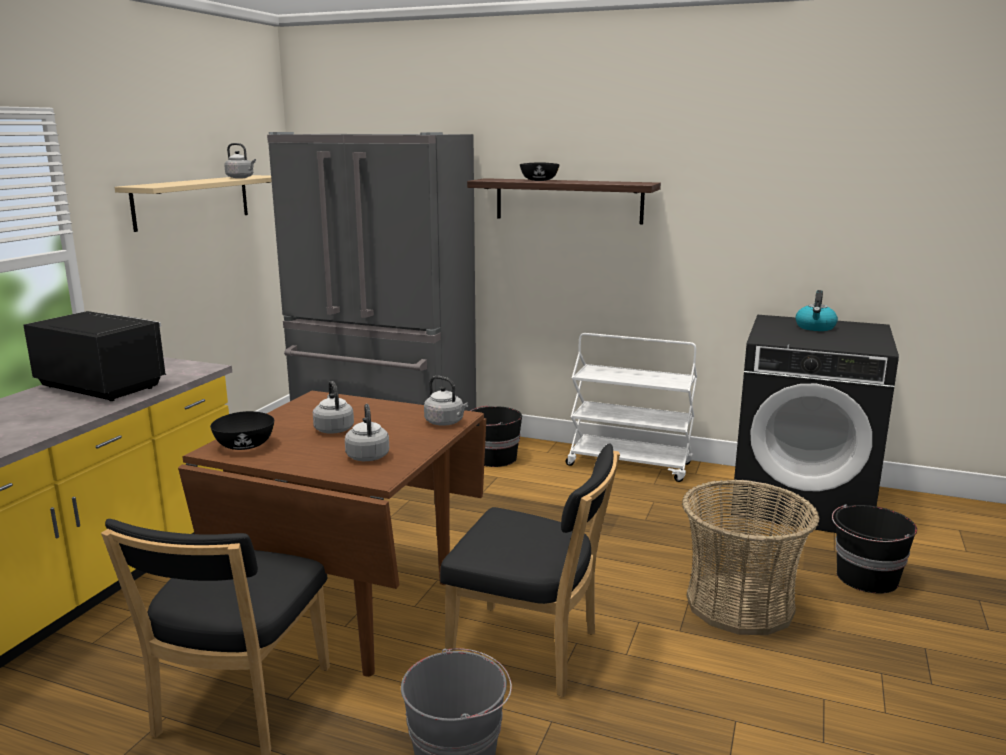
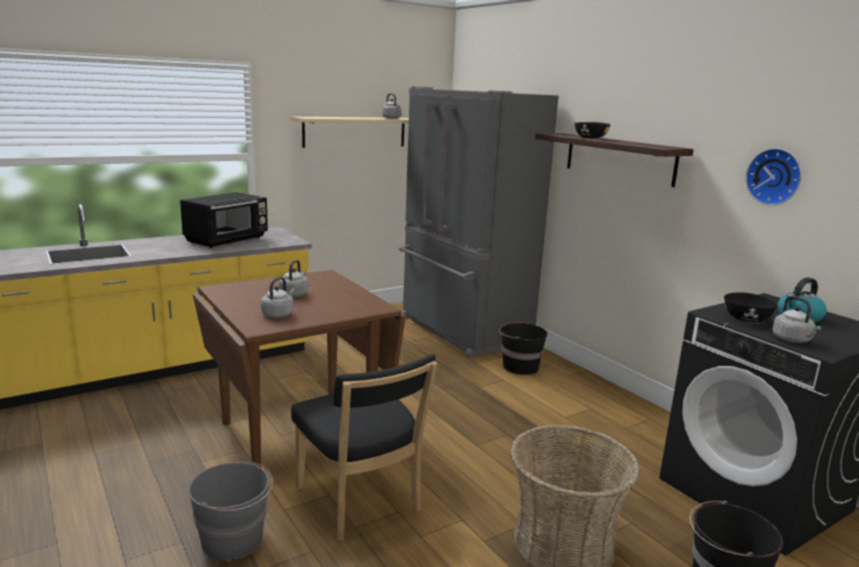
camera: 35 degrees right, 0 degrees up
(101, 386) = (228, 240): black microwave -> black microwave turned 60 degrees clockwise
(238, 707) = (175, 454): black chair -> none
(244, 445) = (233, 290): black bowl -> black bowl (746, 319)
(446, 422) = (363, 309): grey kettle -> grey kettle (793, 340)
(630, 464) = (625, 406): white cart -> none
(752, 202) = (775, 176): none -> wall clock

